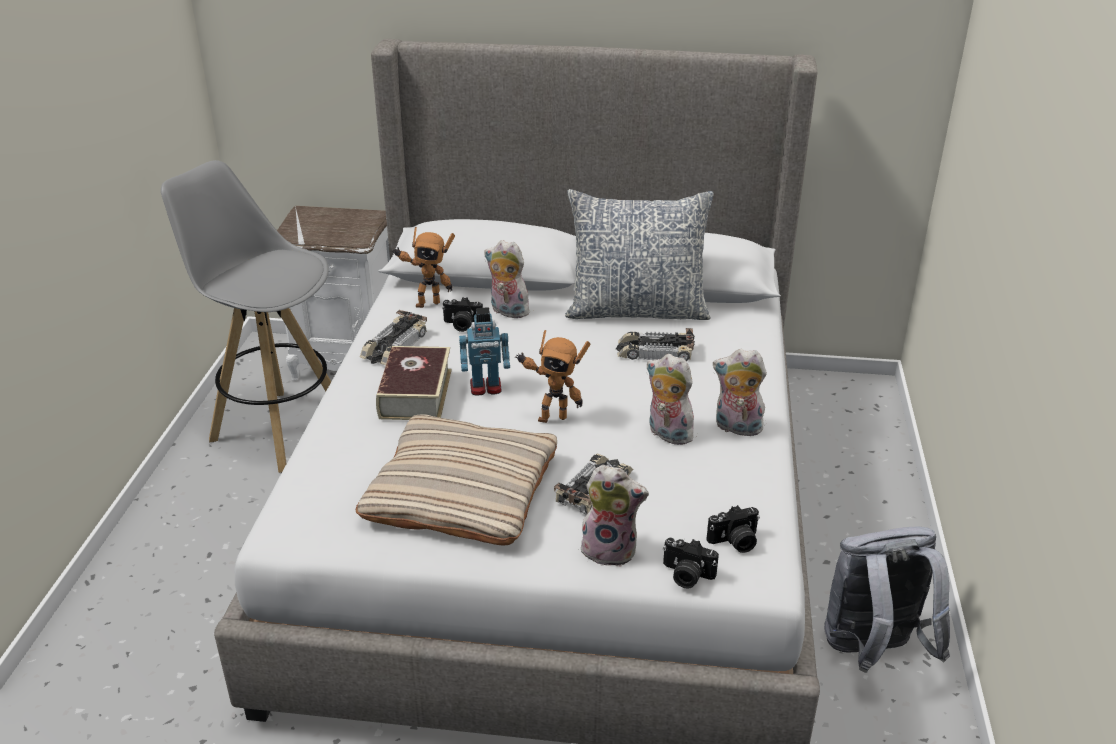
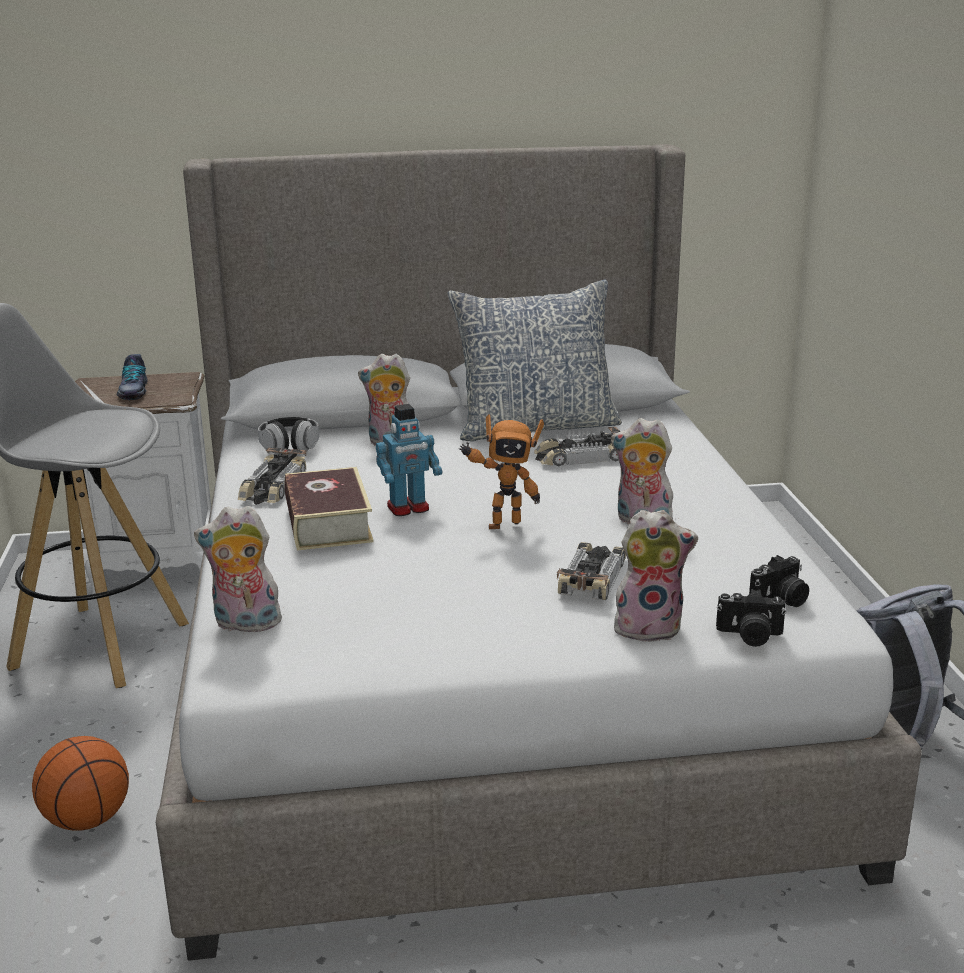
camera: 15 degrees left, 10 degrees down
(220, 586) = (87, 820): none -> basketball
(329, 226) = (133, 391): none -> shoe
(427, 303) = (289, 446): toy robot -> headphones
(461, 490) = (438, 600): beige pillow -> none
(462, 325) = (344, 460): camera -> none
(736, 428) = (712, 507): plush toy -> plush toy (245, 625)

